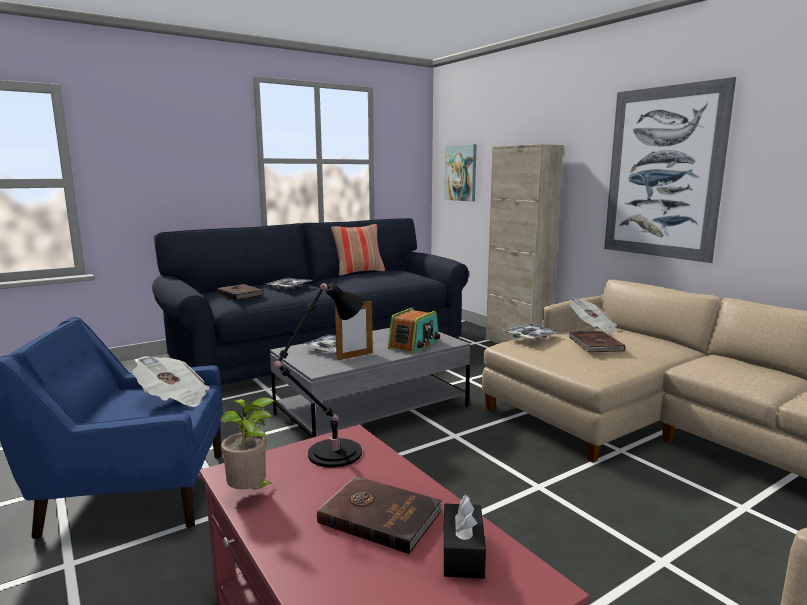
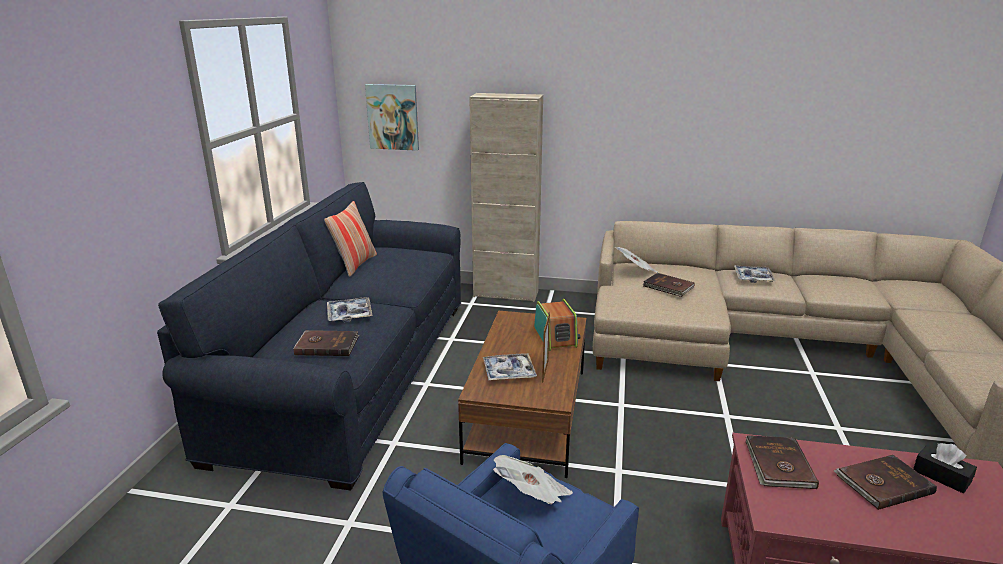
camera: 45 degrees left, 10 degrees up
(250, 493) = (815, 520): potted plant -> none
(330, 455) = (778, 465): black table lamp -> brown book
(372, 410) = (528, 414): grey coffee table -> brown coffee table
(531, 337) = (615, 294): tray -> tray (753, 278)
(663, 173) = (650, 124): picture -> none

